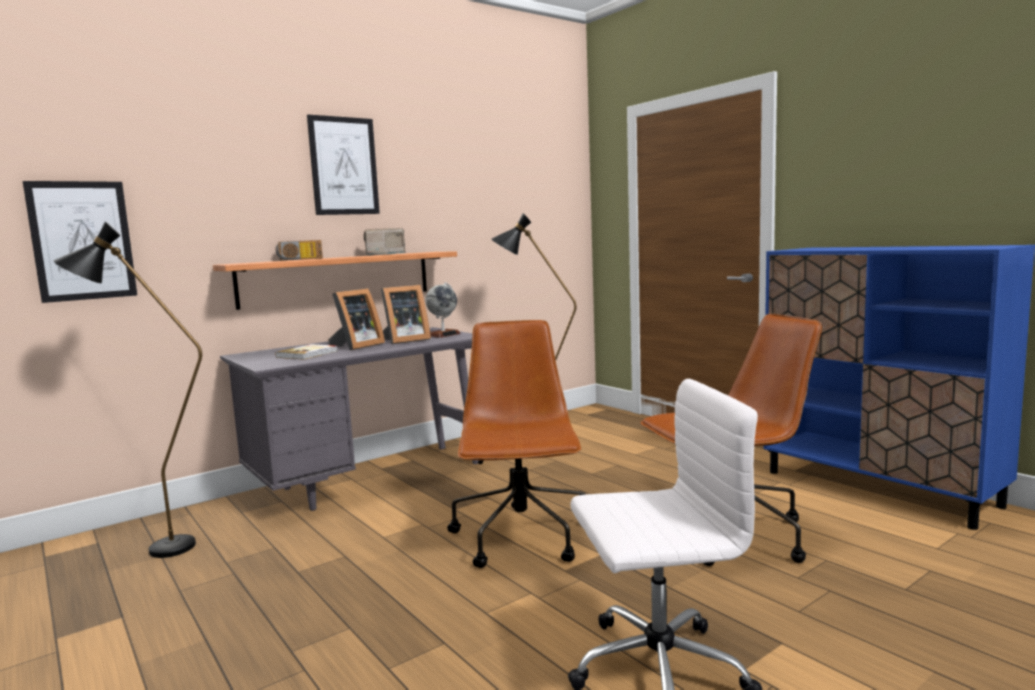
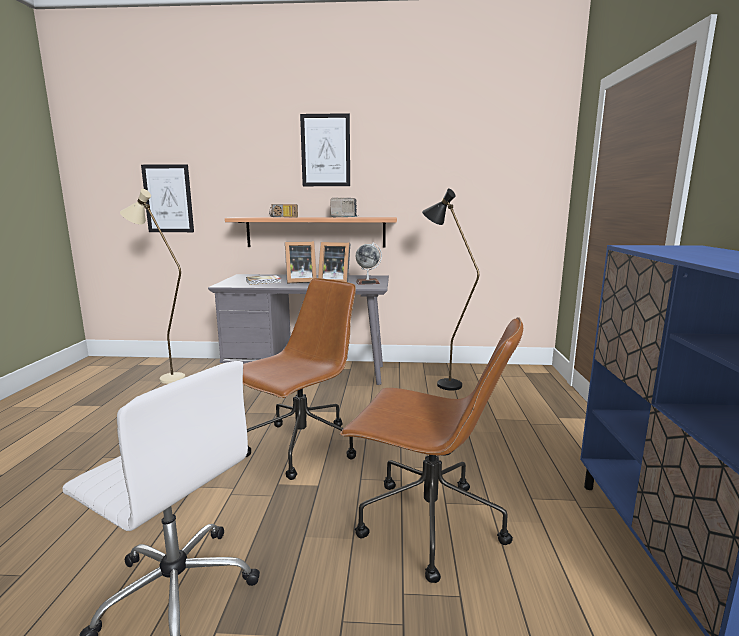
camera: 40 degrees right, 5 degrees up
(154, 551) = (165, 378): black floor lamp -> beige floor lamp

